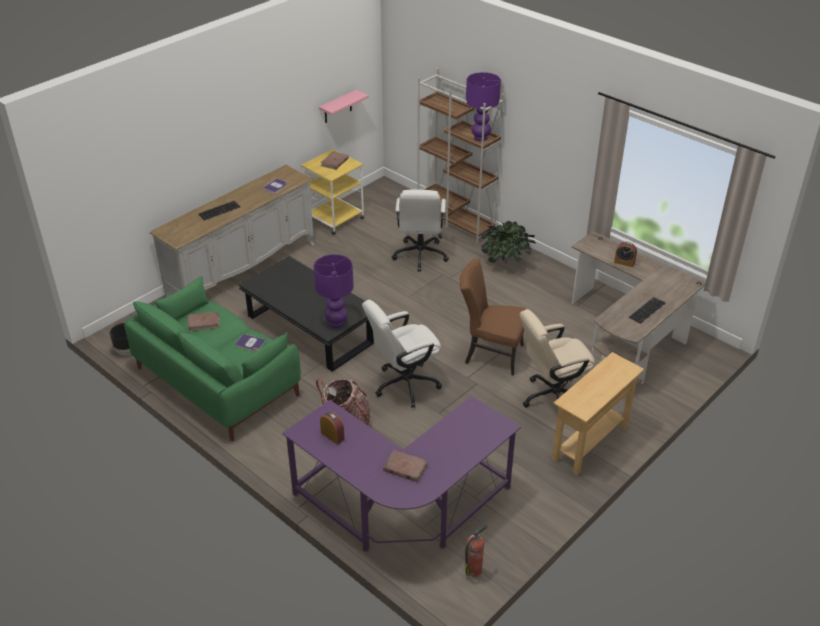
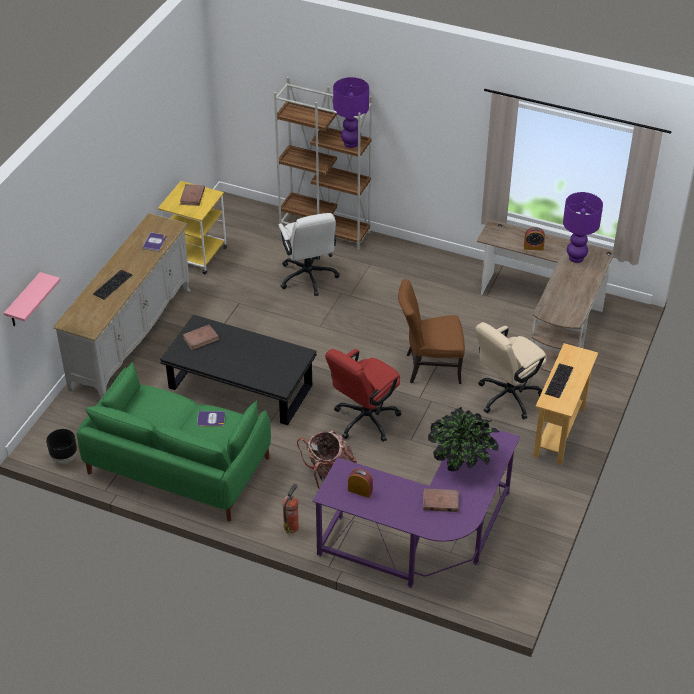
camera: 20 degrees left, 5 degrees up
(204, 323) = (151, 409): brown book -> brown book (201, 338)
(336, 323) = (284, 376): purple table lamp -> purple table lamp (576, 257)
(338, 107) = (181, 135): pink shelf -> pink shelf (24, 301)
(403, 386) = (364, 422): white office chair -> red office chair
(474, 569) = (513, 574): fire extinguisher -> fire extinguisher (291, 526)
(506, 263) = (398, 265): potted plant -> potted plant (462, 460)
(647, 311) = (576, 293): keyboard -> keyboard (559, 381)

